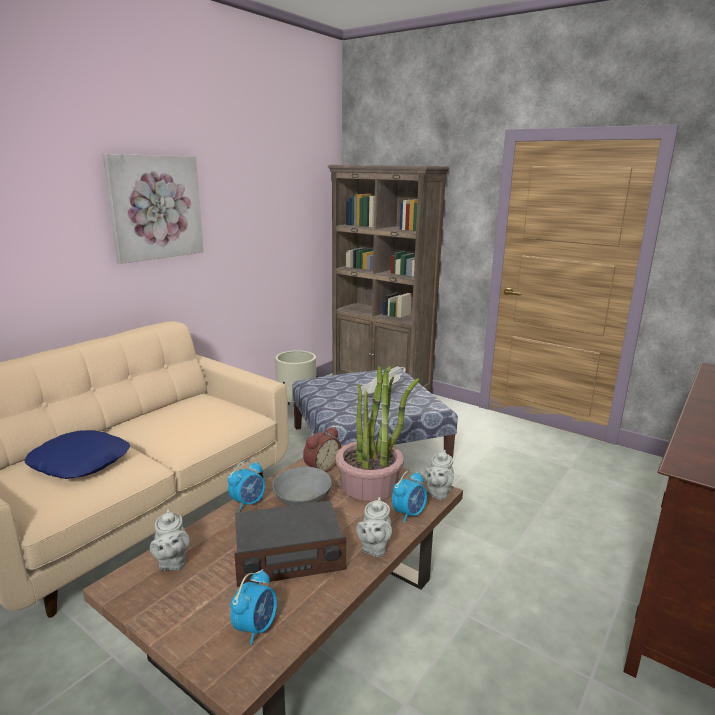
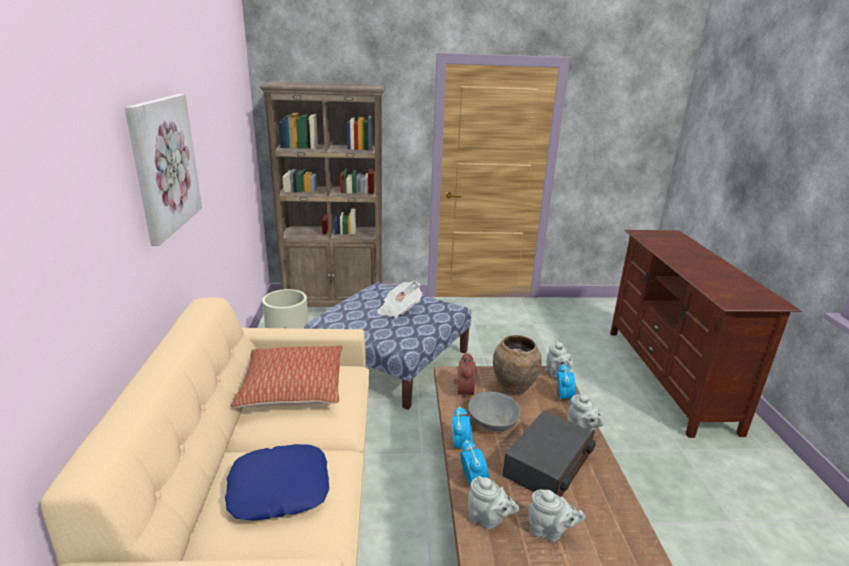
camera: 40 degrees left, 5 degrees up
(191, 411) = (293, 389): none -> pillow
(198, 601) = (549, 532): none -> grey teapot
(256, 627) = (605, 522): alarm clock -> alarm clock (473, 480)
(370, 484) = (513, 388): potted plant -> brown vase

